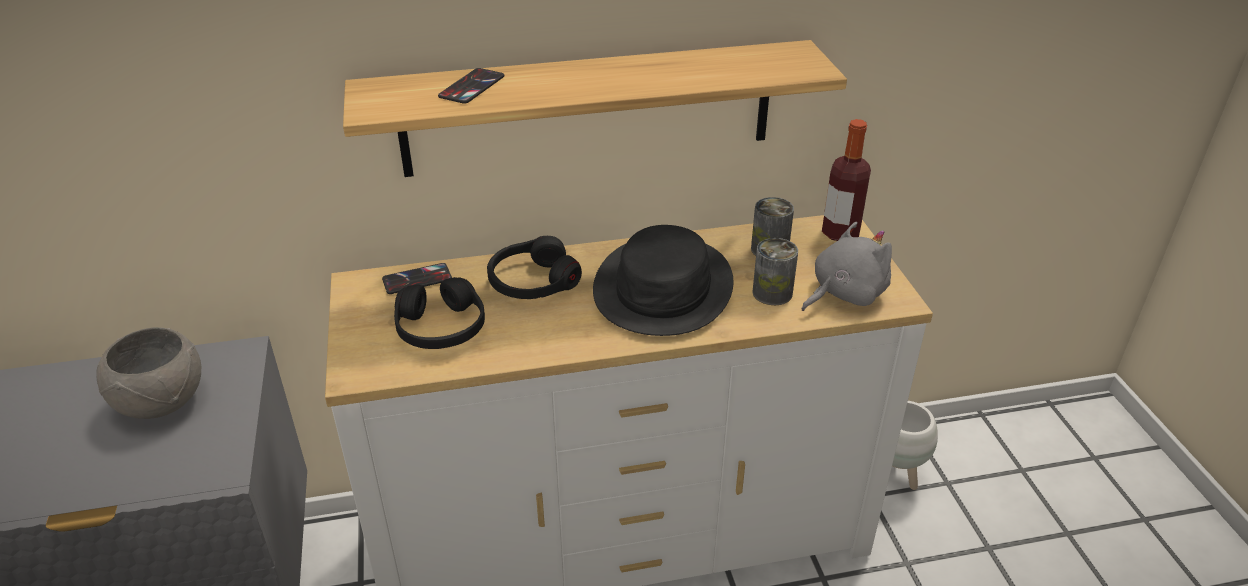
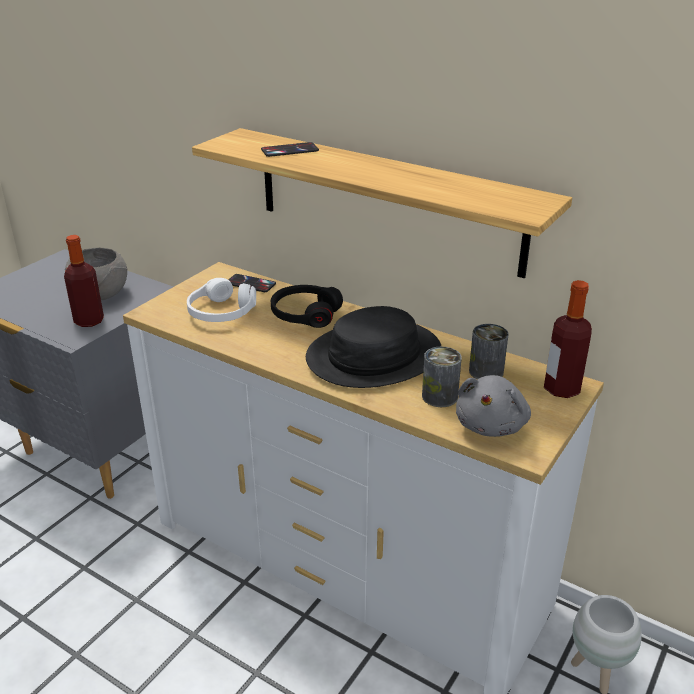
camera: 45 degrees right, 5 degrees down
(204, 441) = (89, 321): none -> bottle
(441, 328) = (221, 312): black headphones -> white headphones
(844, 294) = (492, 425): grey plush toy -> grey plush toy turned 105 degrees clockwise

